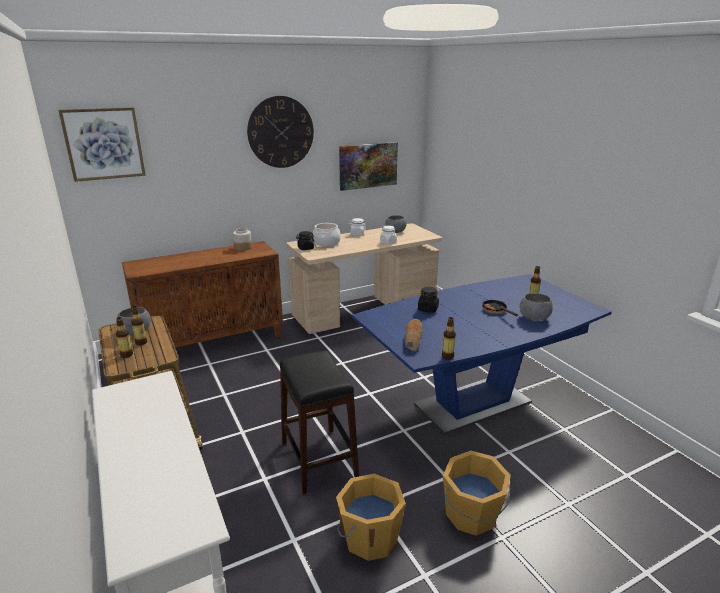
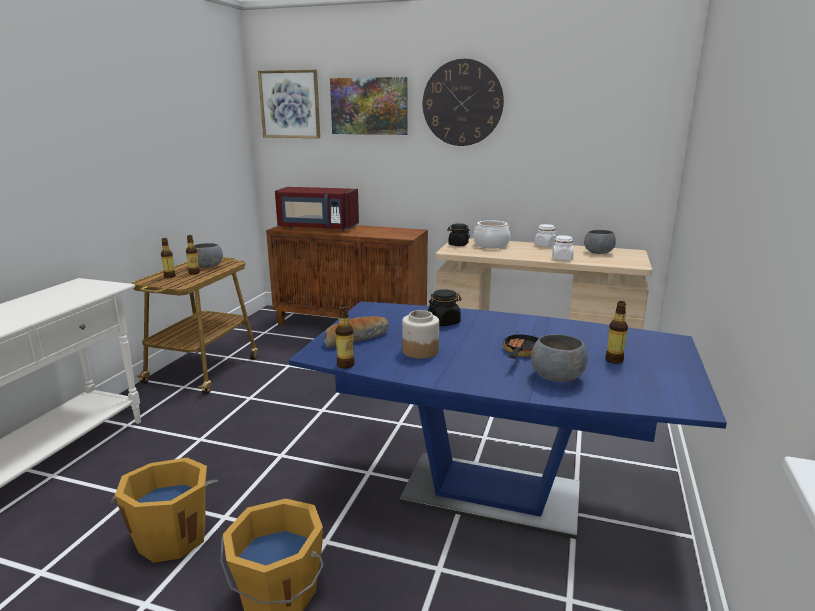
camera: 45 degrees right, 5 degrees down
(171, 263) = (317, 228): none -> red microwave
(243, 248) = (396, 230): jar -> jar (420, 351)
(318, 459) = (257, 450): black stool -> none
(368, 165) = (580, 156): picture -> picture (369, 106)

